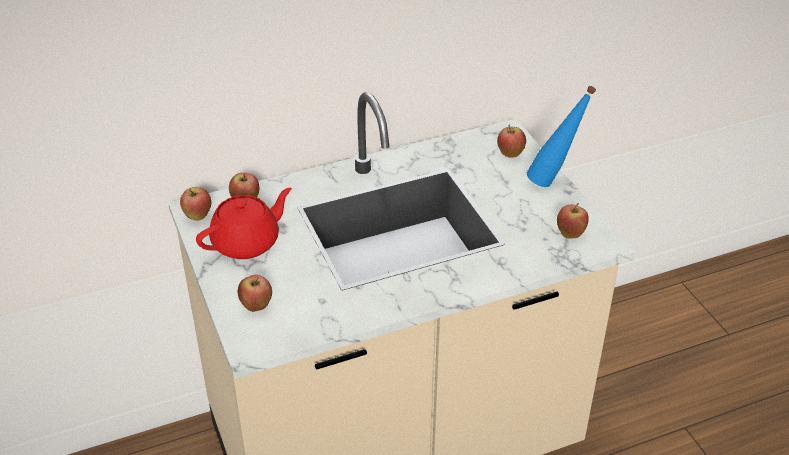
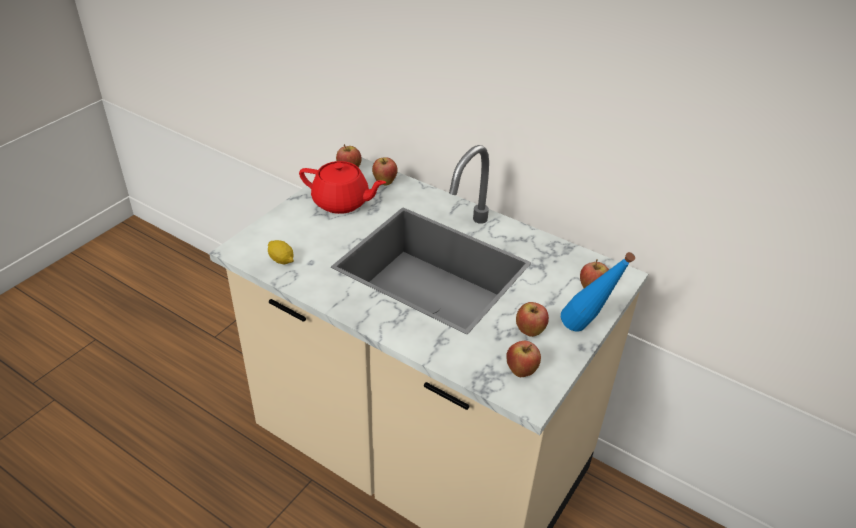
camera: 55 degrees right, 0 degrees up
(256, 306) = (280, 235): apple -> apple (530, 332)
(298, 319) = (281, 260): none -> lemon

